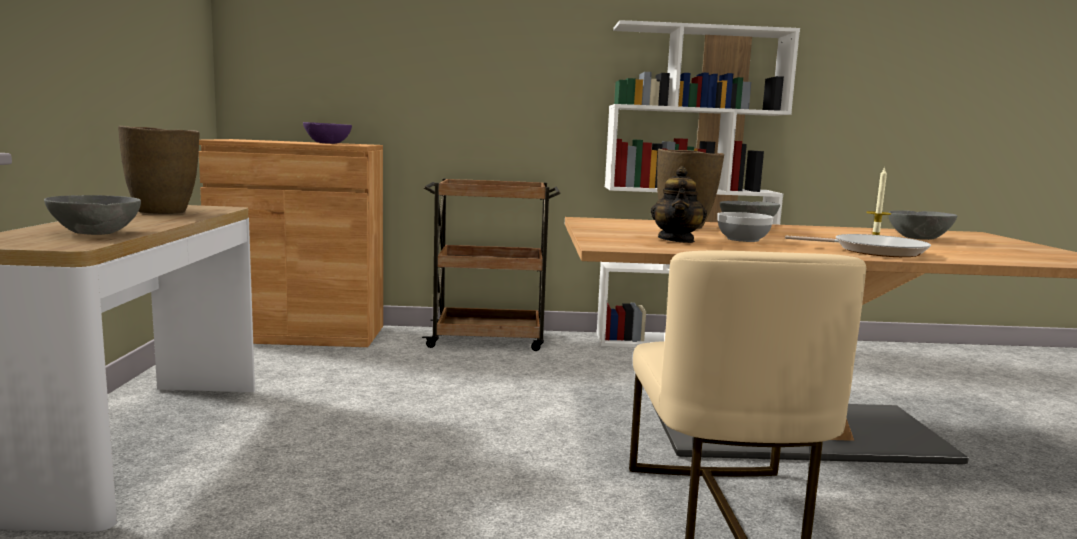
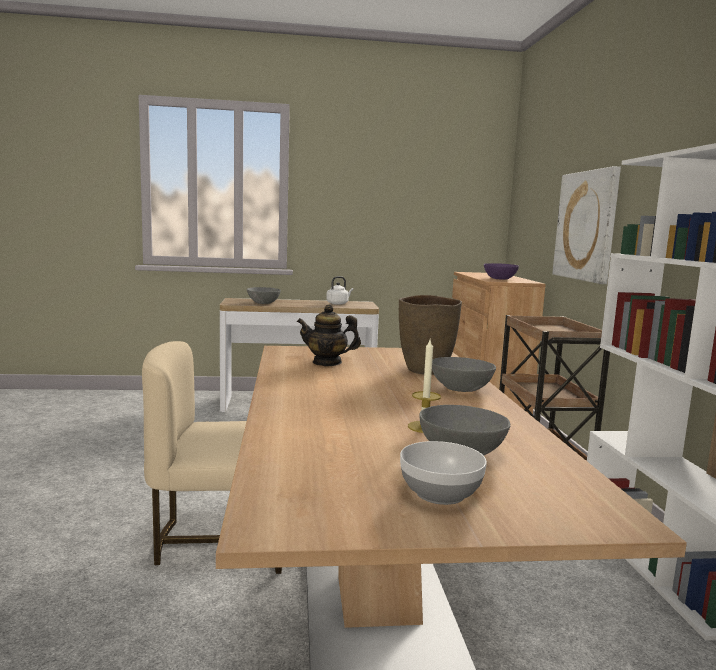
camera: 85 degrees right, 0 degrees up
(163, 212) = (338, 303): brown vase -> white kettle
(462, 75) = (586, 226): none -> picture
(743, 239) = (352, 378): bowl -> bowl (441, 493)
(873, 251) = (308, 408): frying pan -> none

